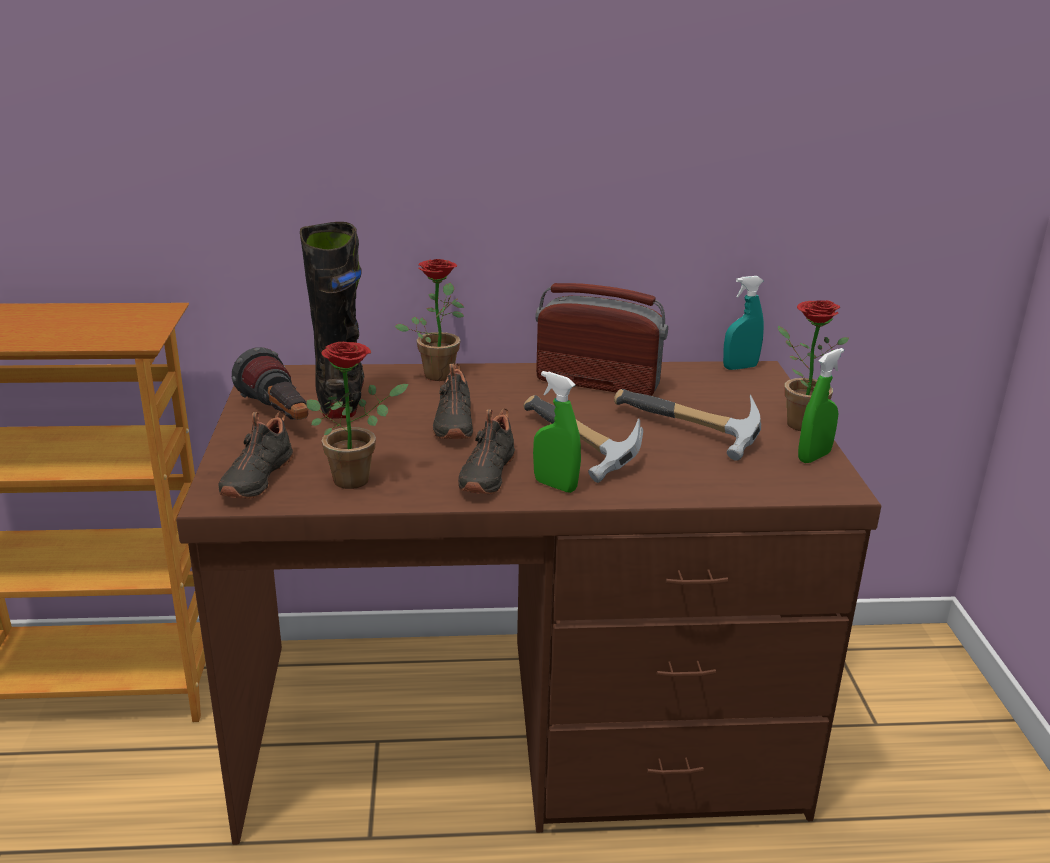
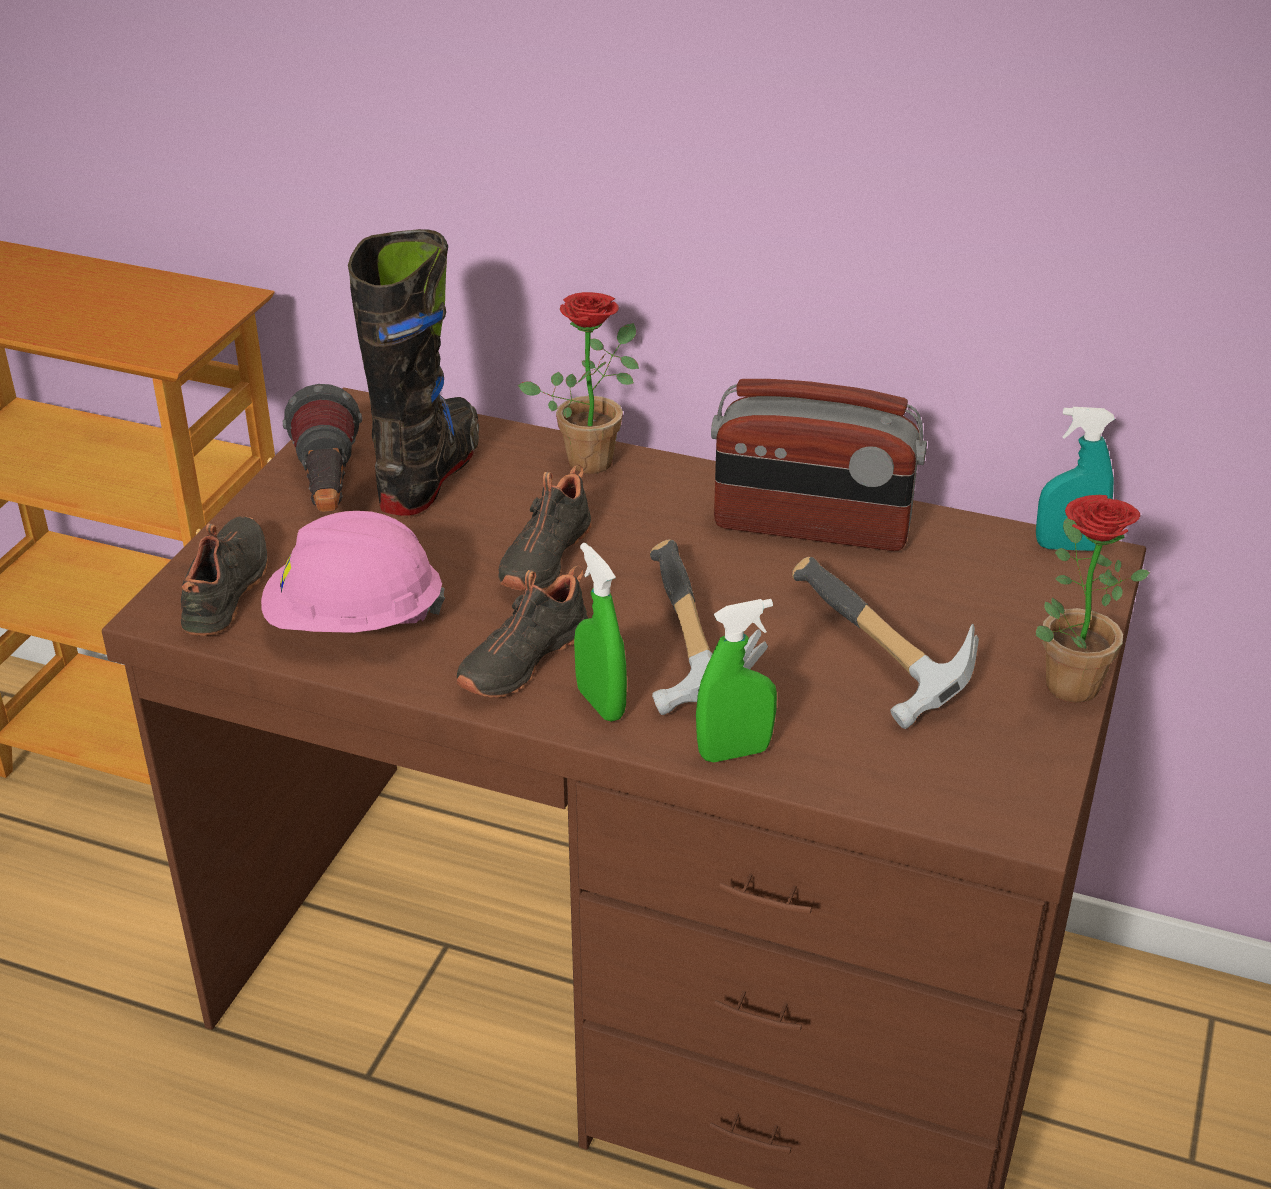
camera: 25 degrees right, 10 degrees up
(255, 478) = (229, 589): black shoe -> black shoe turned 150 degrees clockwise
(358, 477) = (354, 621): potted plant -> pink hard hat
(597, 383) = (811, 528): radio -> radio turned 150 degrees clockwise
(814, 457) = (1035, 753): green spray bottle -> green spray bottle (734, 752)

